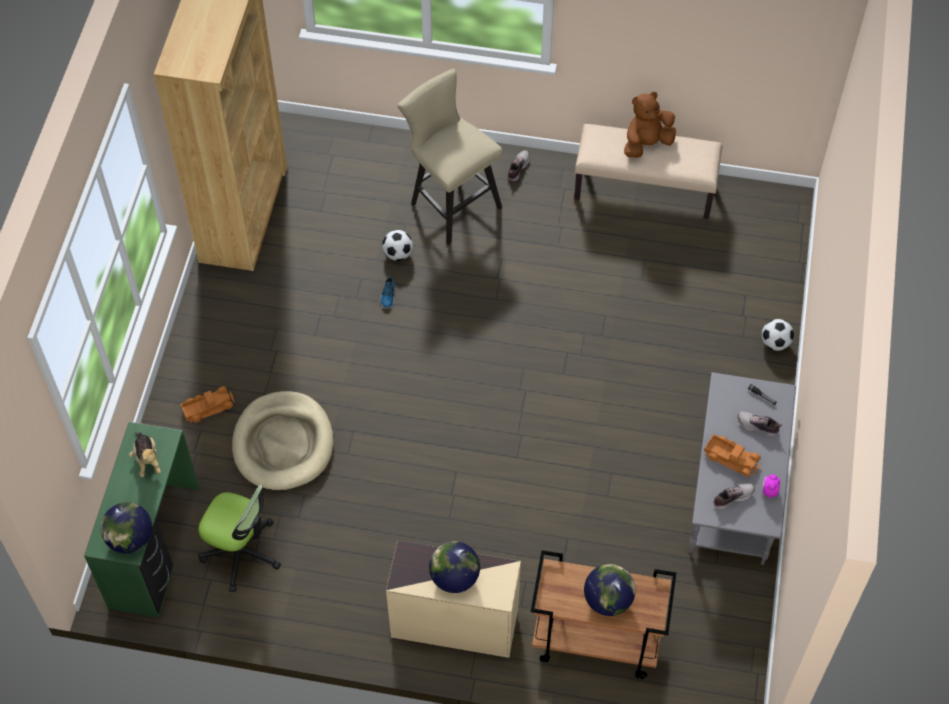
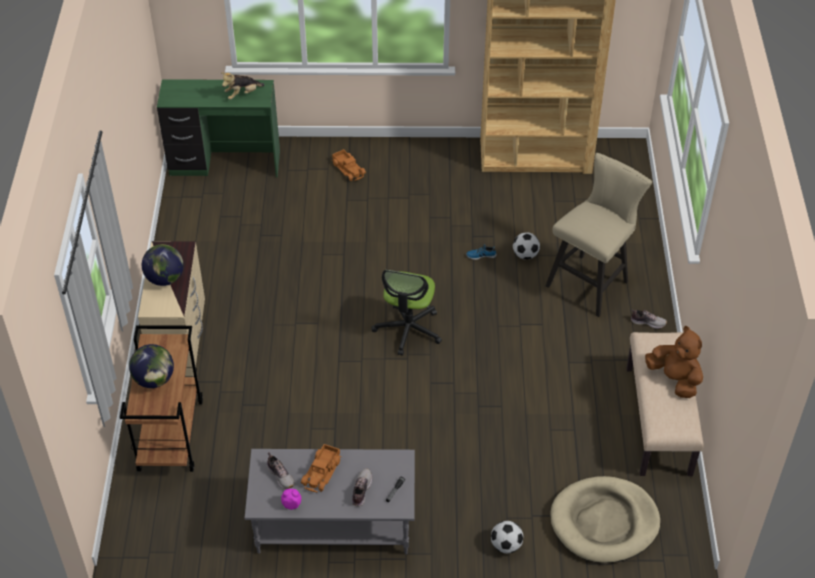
camera: 80 degrees right, 10 degrees down
(131, 538) = (177, 98): globe -> none
(242, 552) = (227, 209): office chair -> office chair (408, 329)
(283, 444) = (324, 216): beige dog bed -> beige dog bed (604, 522)

